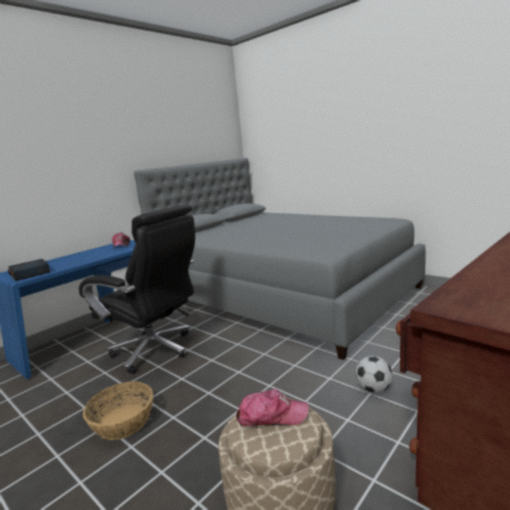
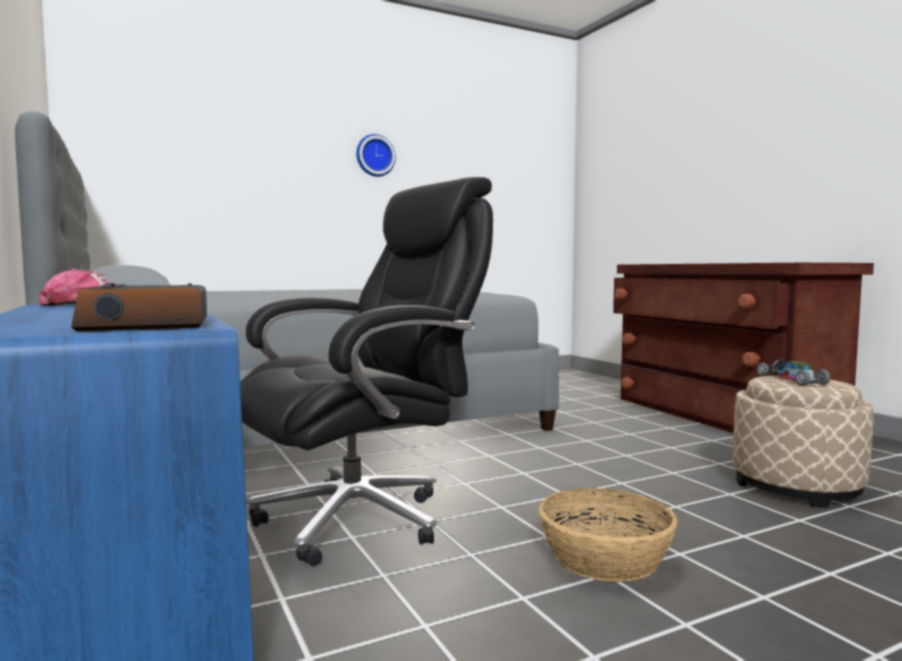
camera: 70 degrees left, 10 degrees down
(271, 415) = (790, 380): cap -> toy car
(373, 389) = (623, 431): football -> none
(387, 118) = (374, 156): none -> wall clock

